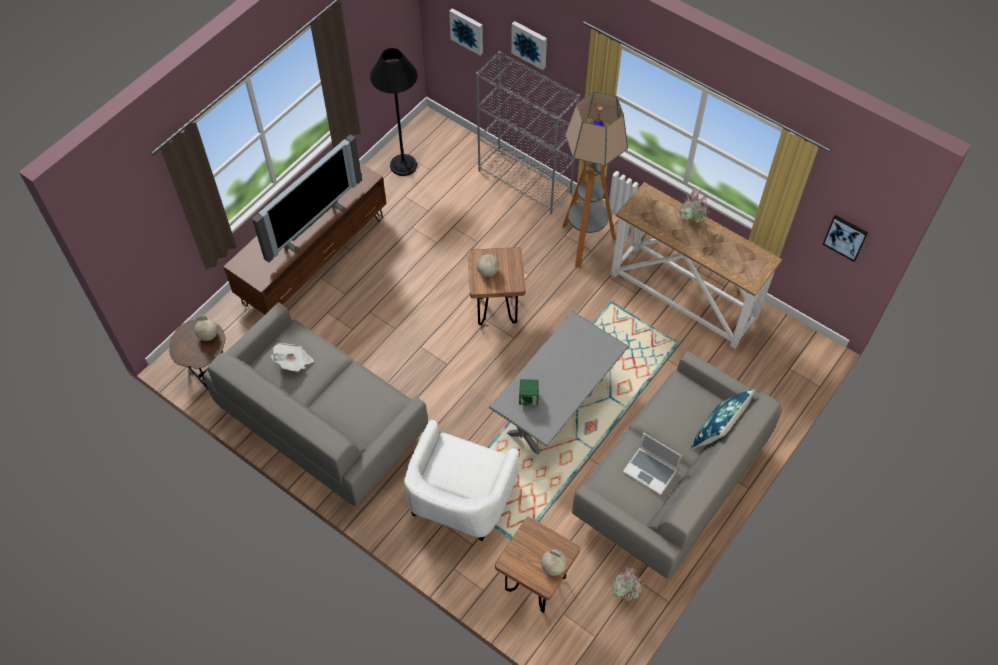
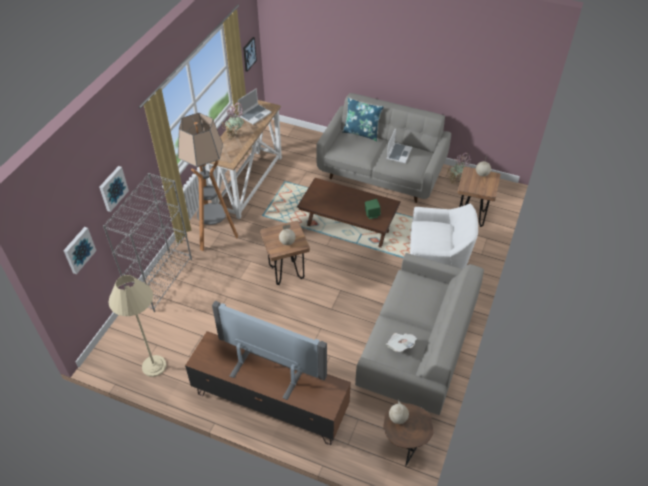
camera: 105 degrees left, 10 degrees down
(403, 165) = (154, 366): black floor lamp -> beige floor lamp
(557, 402) = (348, 228): grey coffee table -> brown coffee table
(736, 257) = (255, 114): none -> laptop

